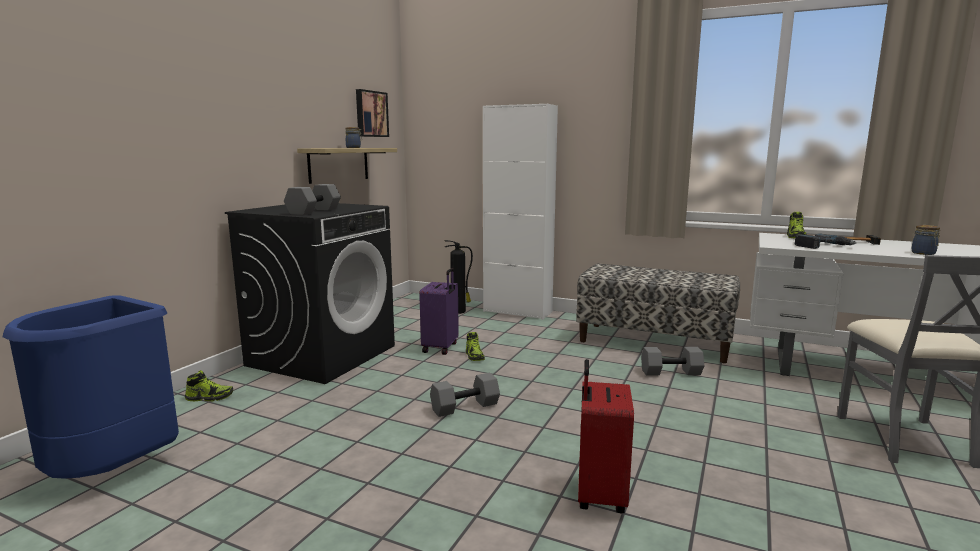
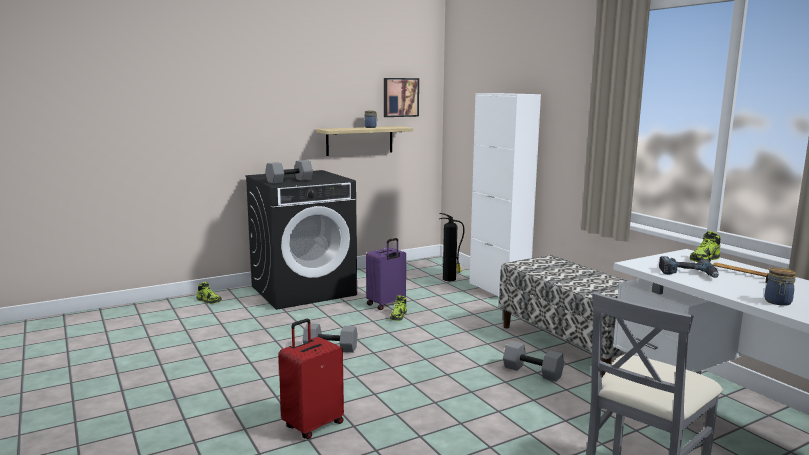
camera: 35 degrees right, 0 degrees up
(115, 471) = (122, 326): blue trash can -> none

